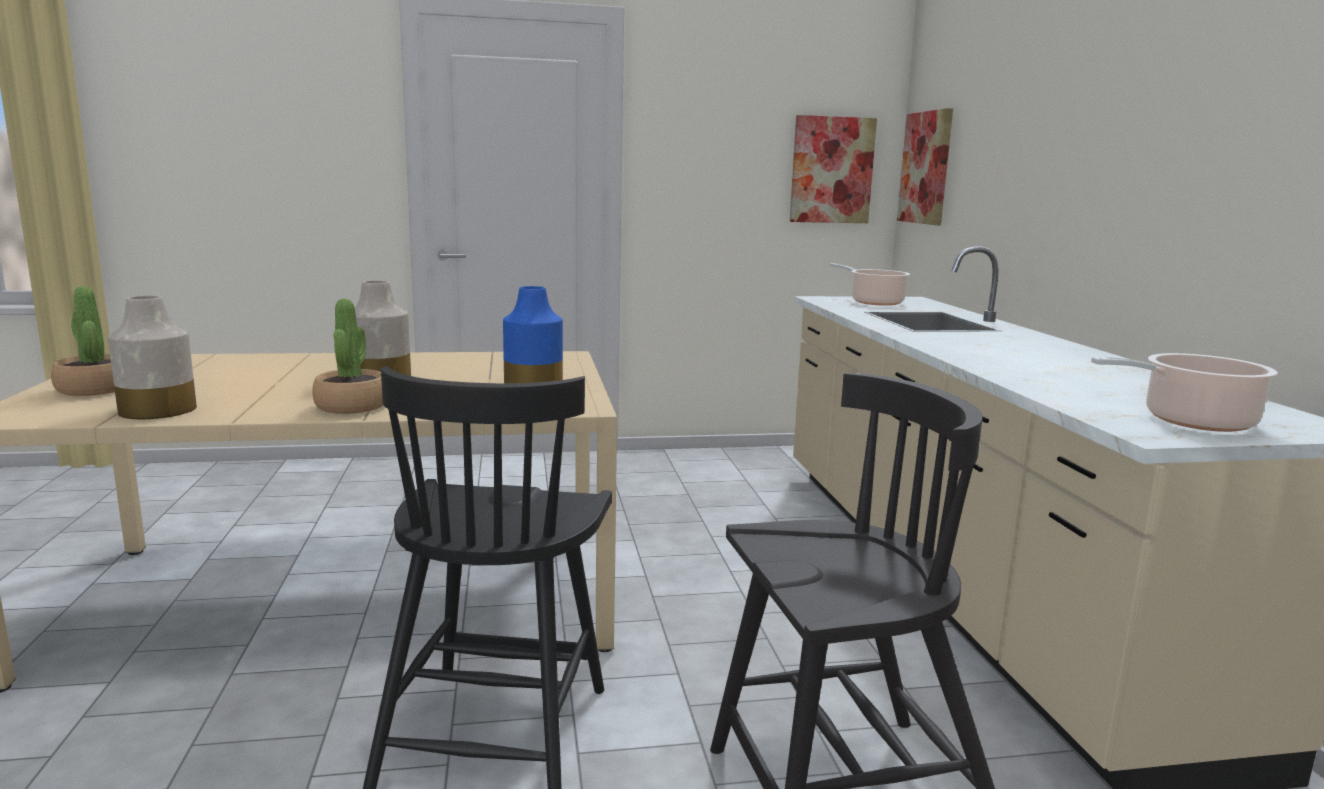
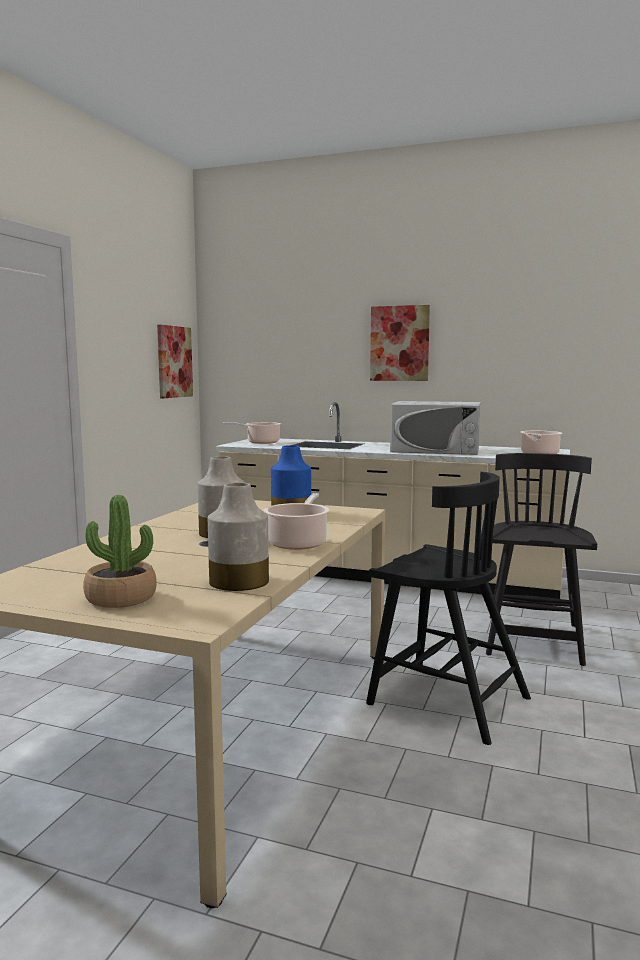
camera: 60 degrees left, 5 degrees down
(352, 406) = (298, 542): potted plant -> cooking pot
(926, 168) = (233, 359): picture -> picture (399, 343)
(1031, 362) = (435, 450): none -> white microwave

